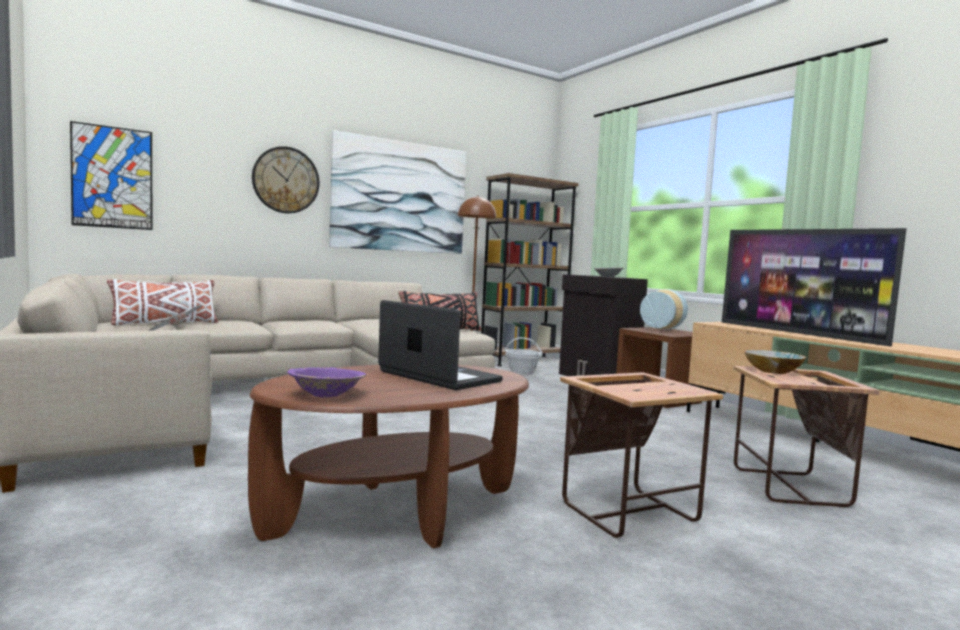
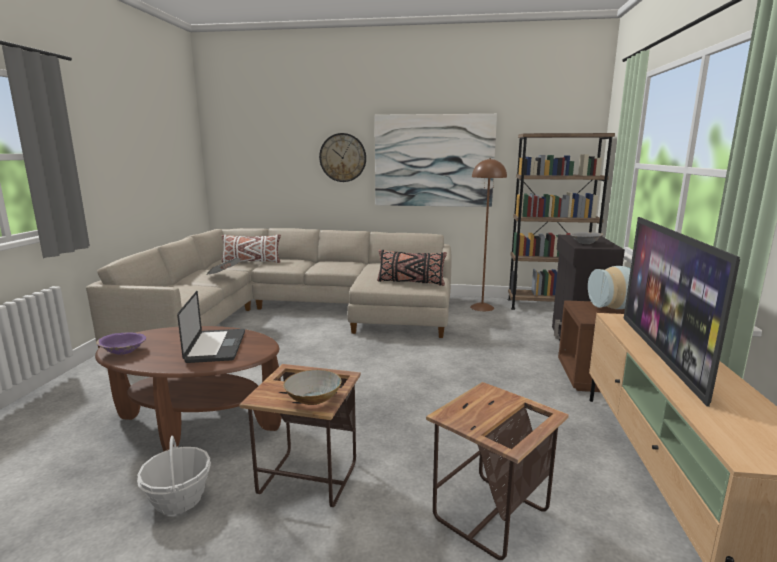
camera: 40 degrees right, 10 degrees up
(112, 177) = (242, 167): picture -> none
(522, 372) = (519, 319): basket -> basket (179, 499)
(773, 371) = (490, 400): bowl -> bowl (313, 399)

